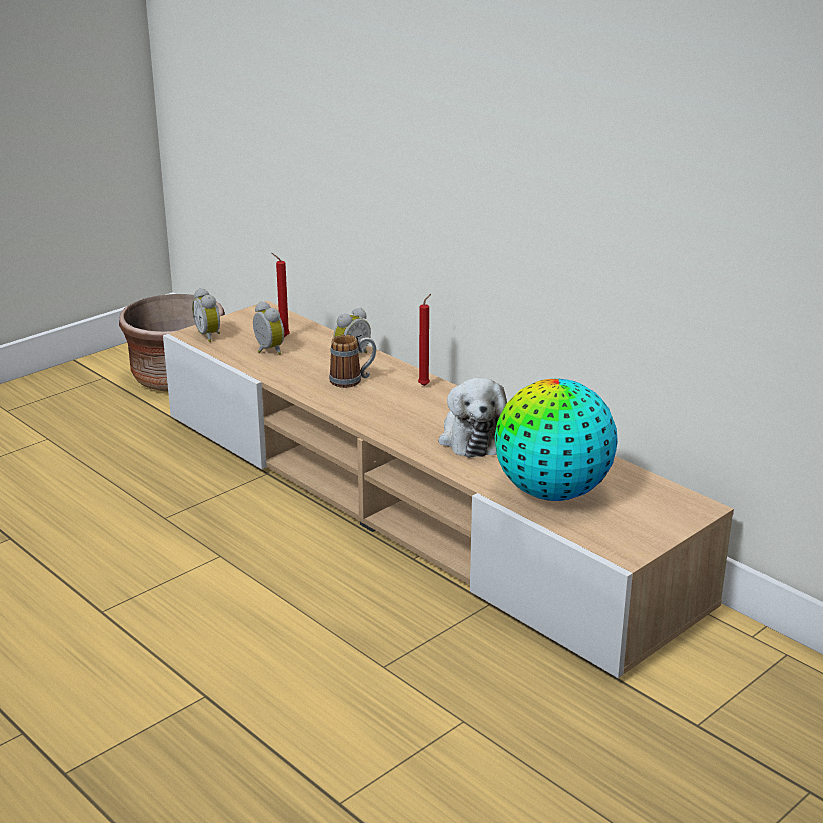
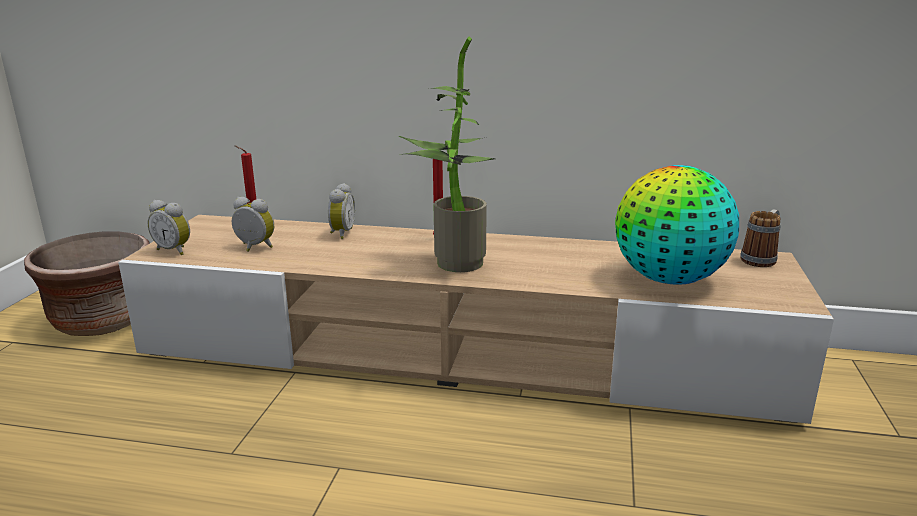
camera: 35 degrees left, 5 degrees down
(353, 380) = (371, 249): mug -> mug (761, 259)
(395, 415) = (452, 263): none -> potted plant
(472, 437) = (541, 261): plush toy -> none

